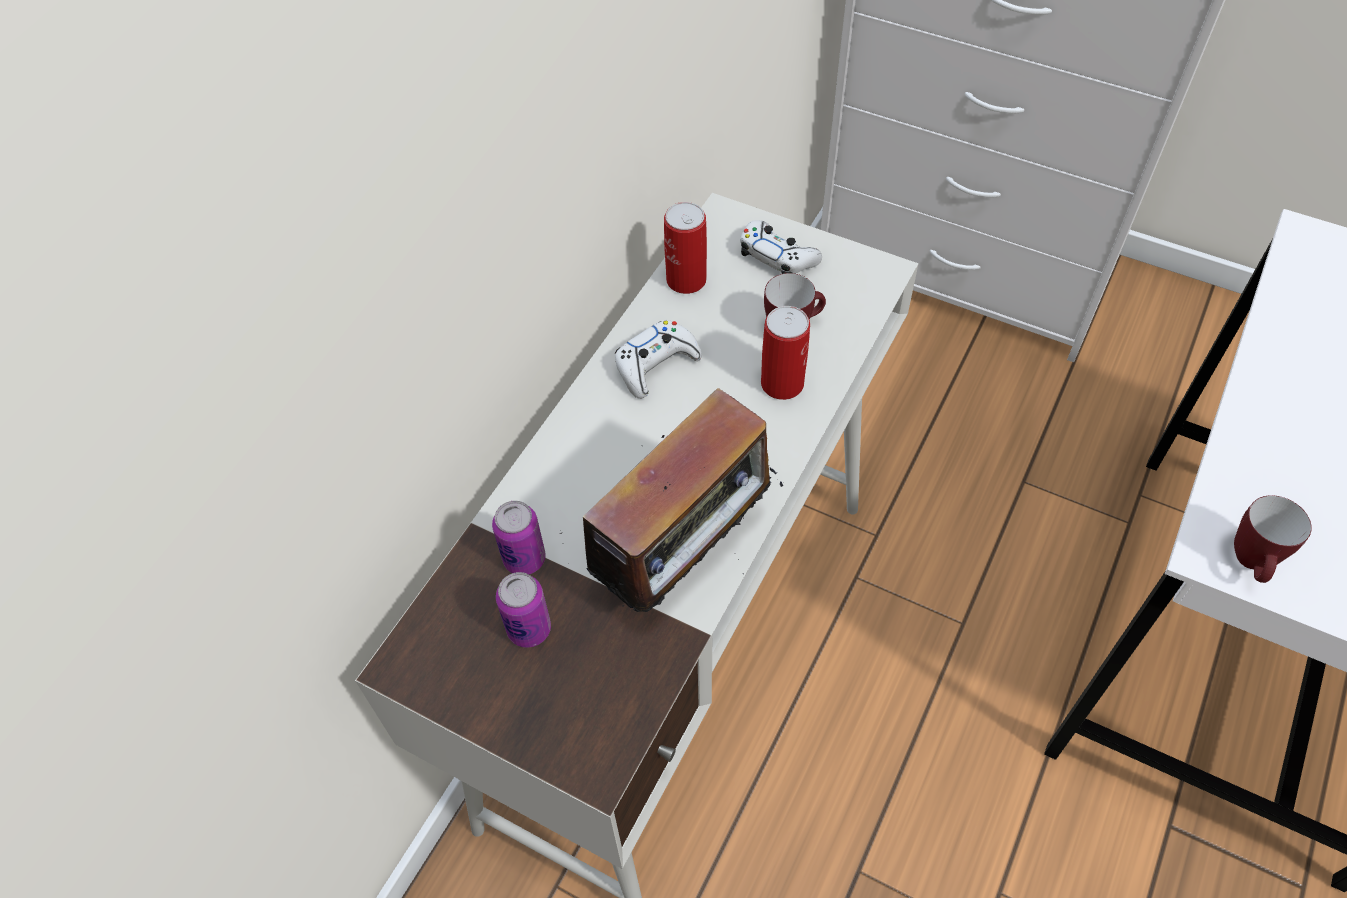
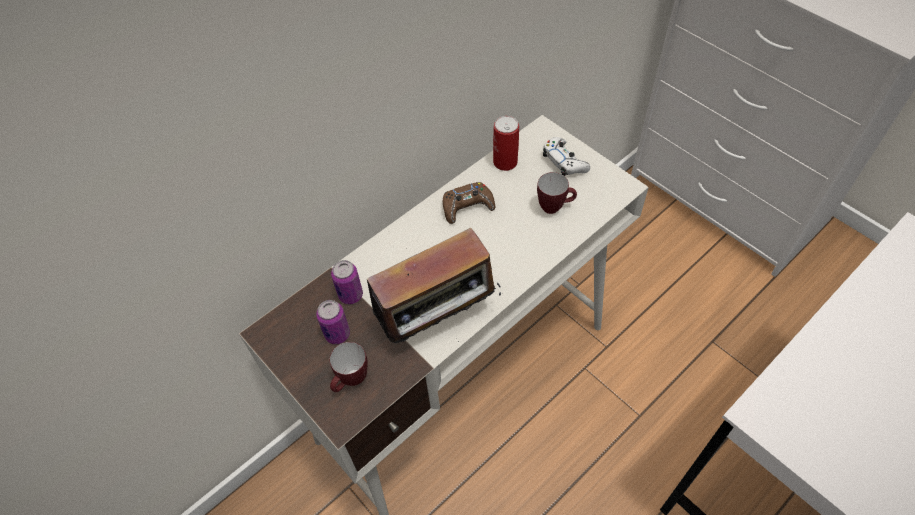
camera: 20 degrees right, 0 degrees up
(656, 365) = (467, 206): white game controller -> brown game controller
(782, 383) = (535, 237): can -> none
(1251, 565) = (780, 429): mug -> mug (351, 382)

